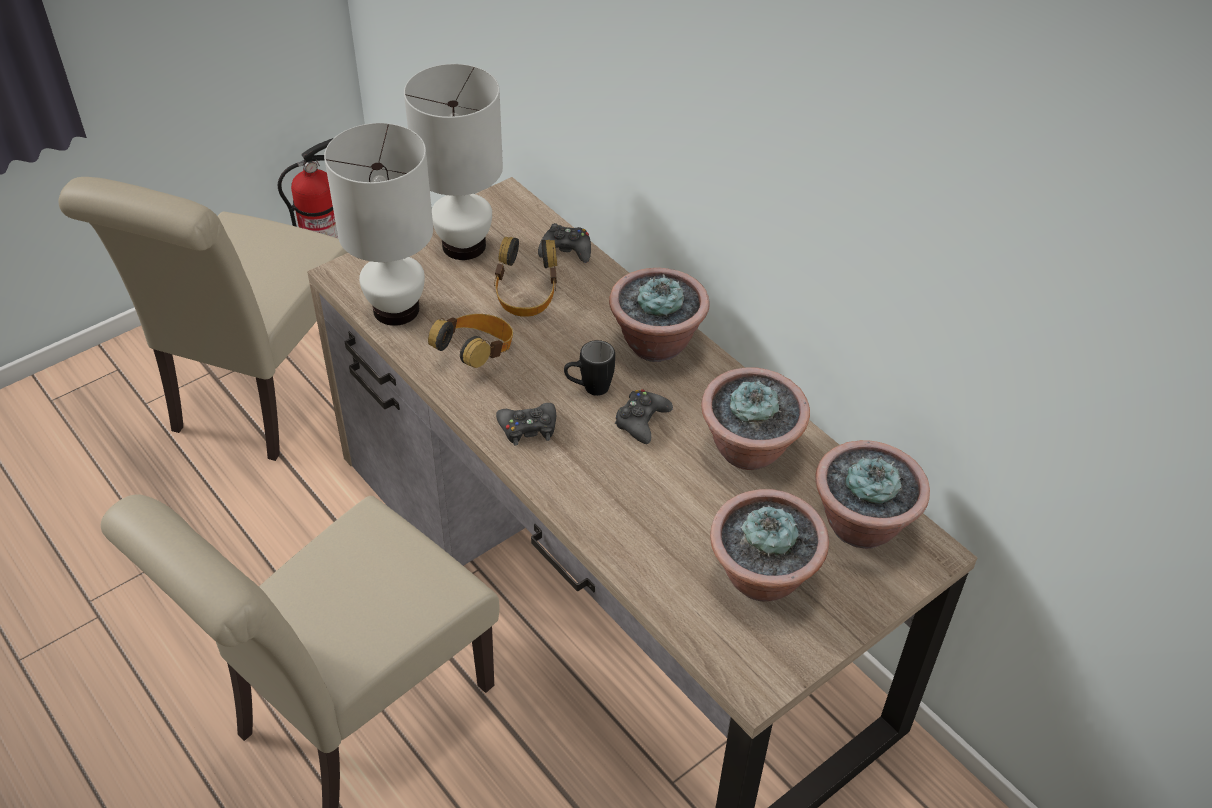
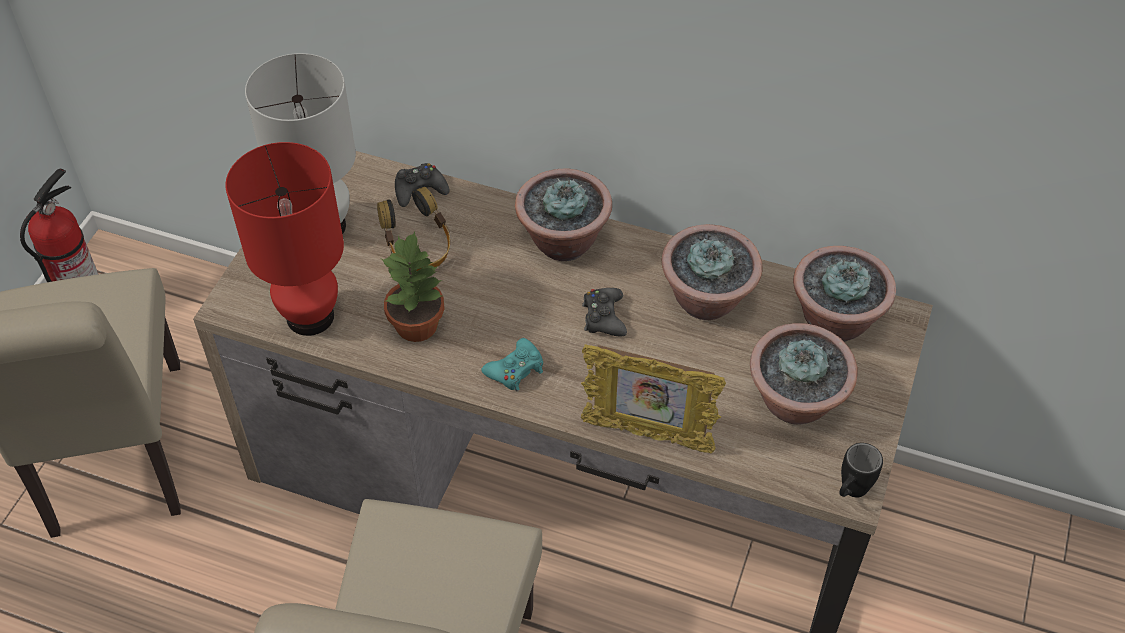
camera: 30 degrees left, 5 degrees up
(396, 310) = (310, 317): white table lamp -> red table lamp
(476, 355) = (418, 325): headphones -> potted plant
(528, 428) = (515, 370): black game controller -> turquoise game controller
(588, 389) = (538, 310): black mug -> black mug (850, 492)
(599, 537) = (647, 435): none -> picture frame

